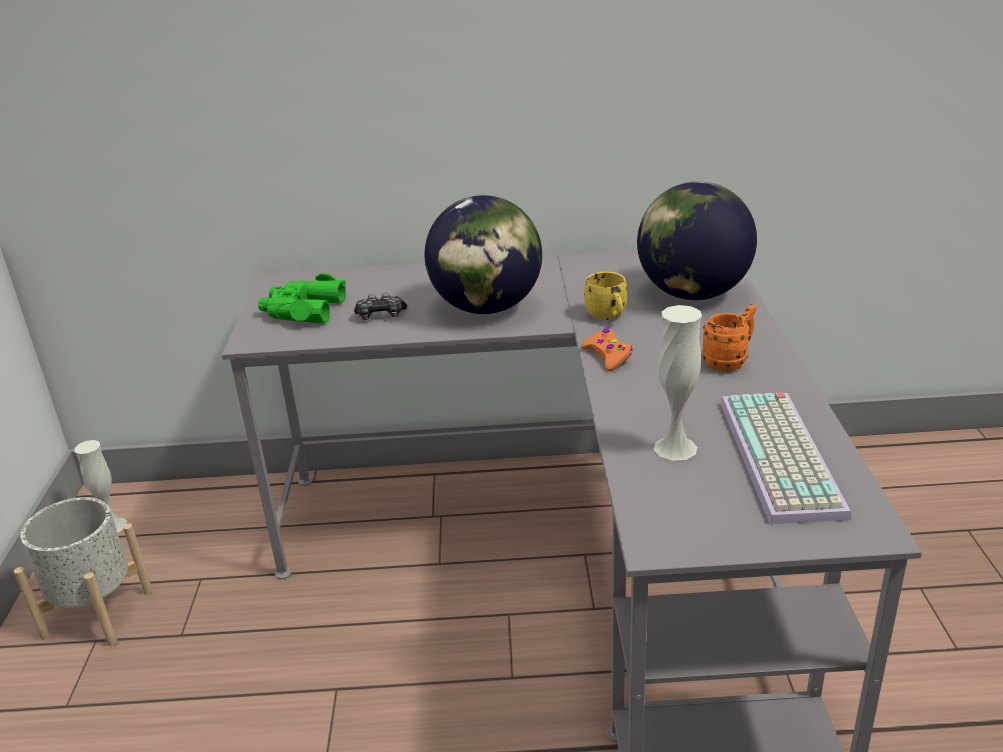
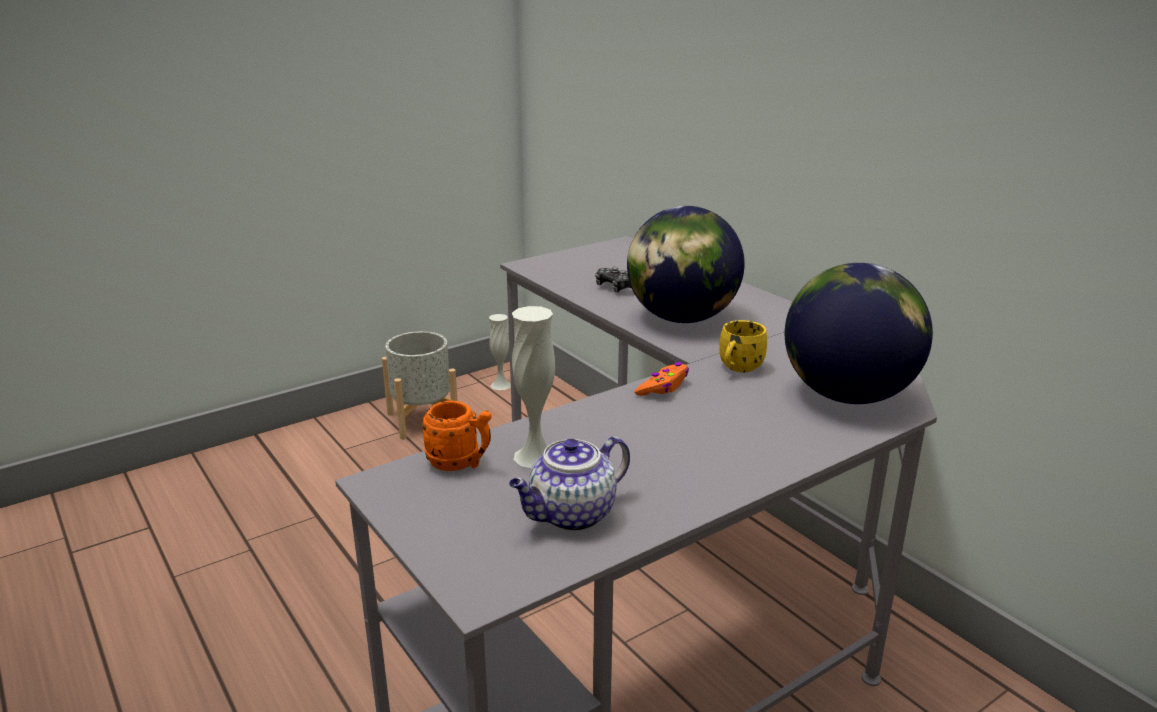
camera: 55 degrees right, 5 degrees down
(302, 310) = (589, 264): green binoculars -> none
(729, 361) = (728, 446): orange mug -> orange mug (460, 464)
(784, 457) = (571, 515): keyboard -> teapot

